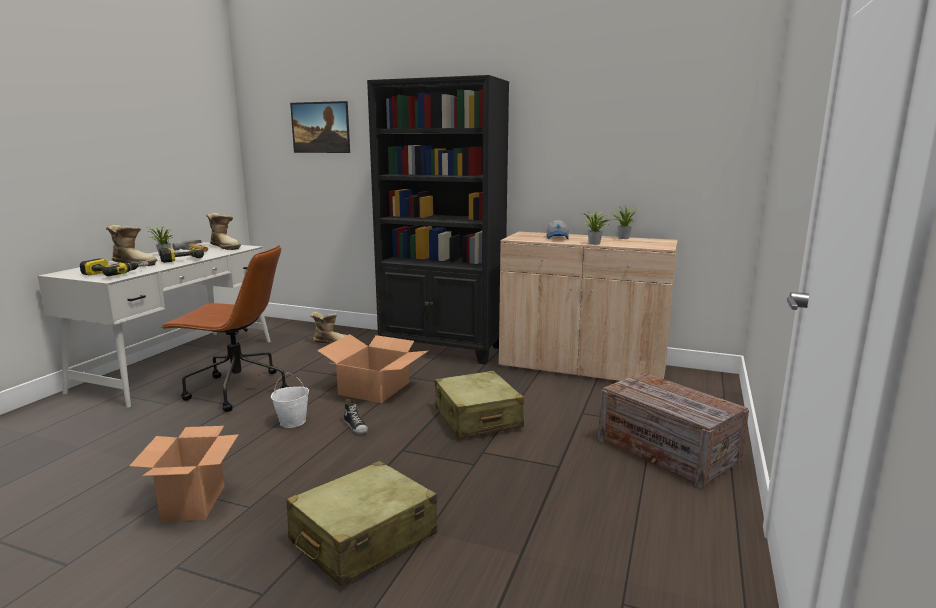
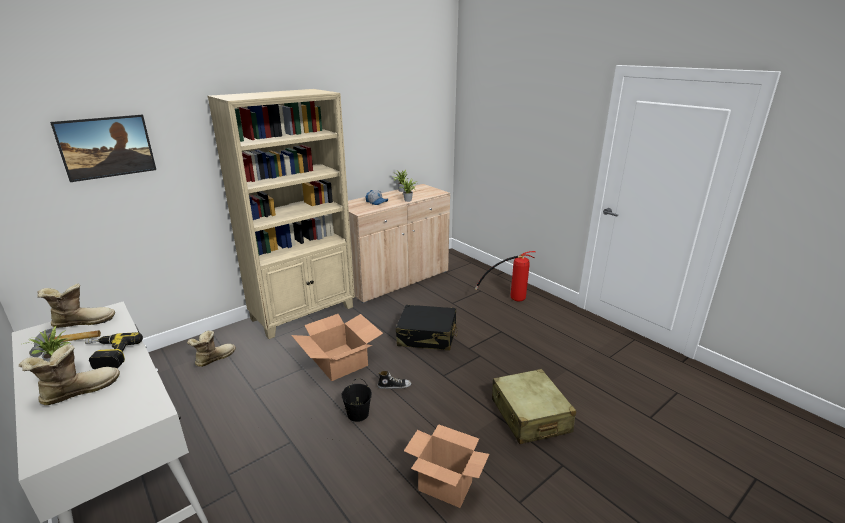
camera: 60 degrees left, 10 degrees up
(115, 273) = (122, 406): power drill -> none
(237, 390) = (257, 436): brown office chair -> none
(293, 422) = (357, 414): white bucket -> black bucket
(443, 349) = (304, 313): black bookcase -> beige bookcase
(477, 418) = (427, 336): beige suitcase -> black suitcase
(667, 451) = (509, 298): crate -> fire extinguisher

